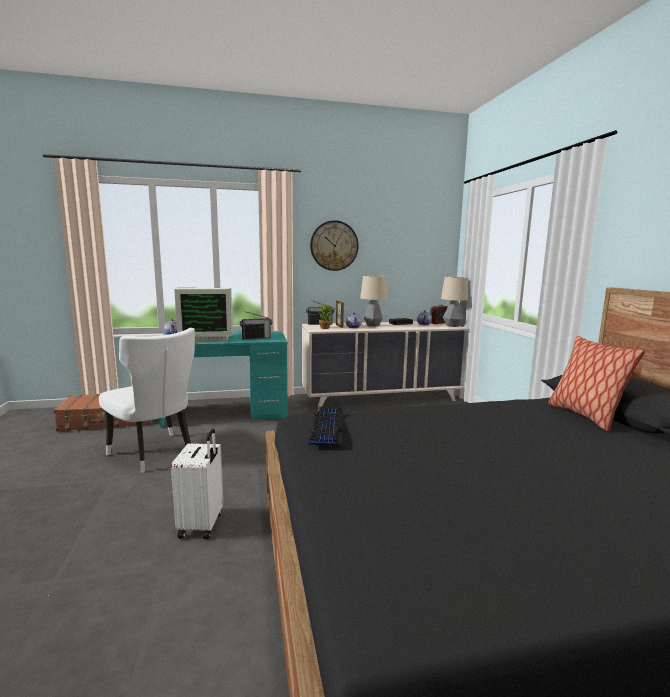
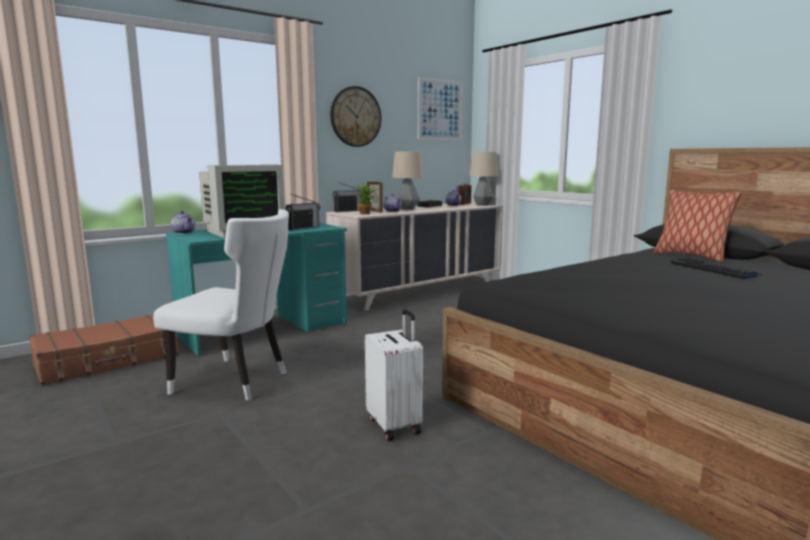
camera: 25 degrees left, 0 degrees up
(326, 426) = (539, 283): keyboard -> keyboard (713, 269)
(422, 237) = (440, 110): none -> picture

